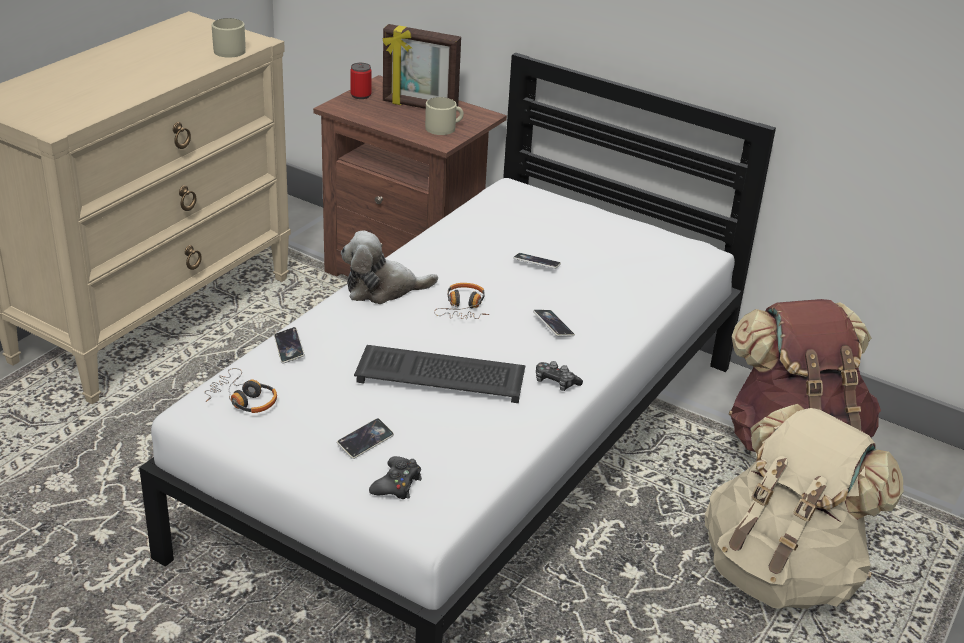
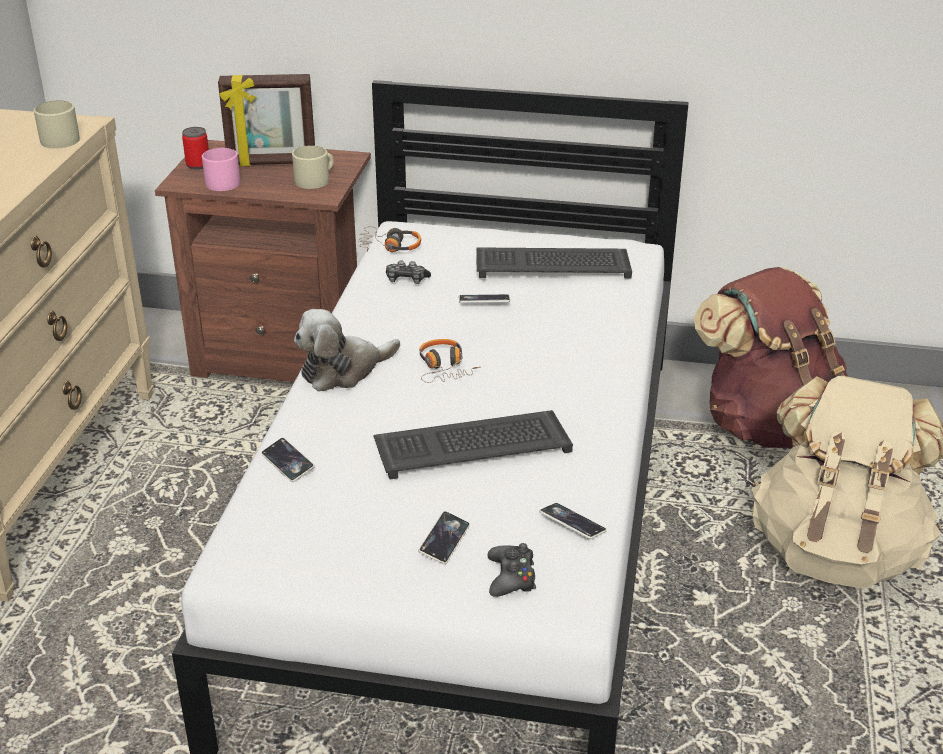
camera: 20 degrees left, 0 degrees up
(242, 400) = (276, 536): headphones -> headphones (389, 247)
(372, 113) = (225, 181): none -> pink mug
(553, 326) = (549, 361): phone -> phone (572, 524)
(555, 382) = (592, 419): game controller -> game controller (406, 280)
(618, 247) = (554, 264): none -> keyboard

